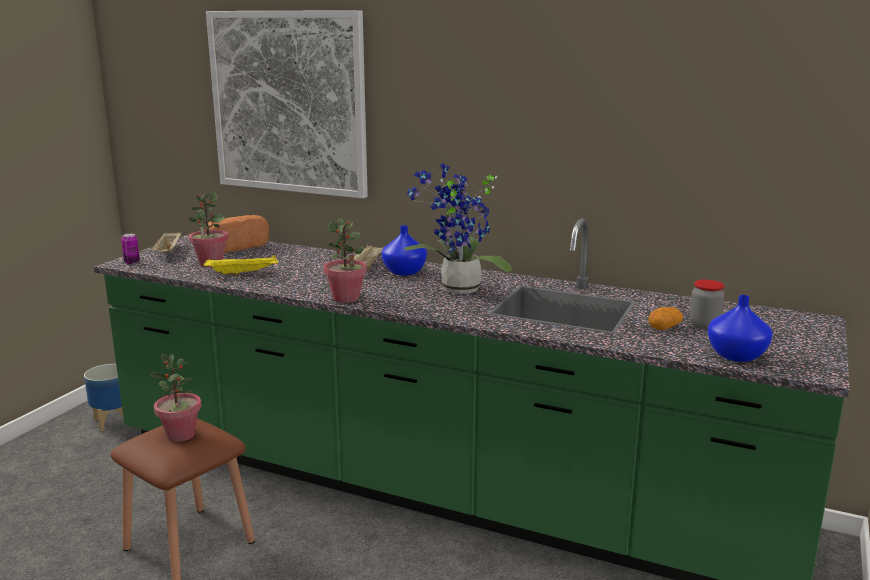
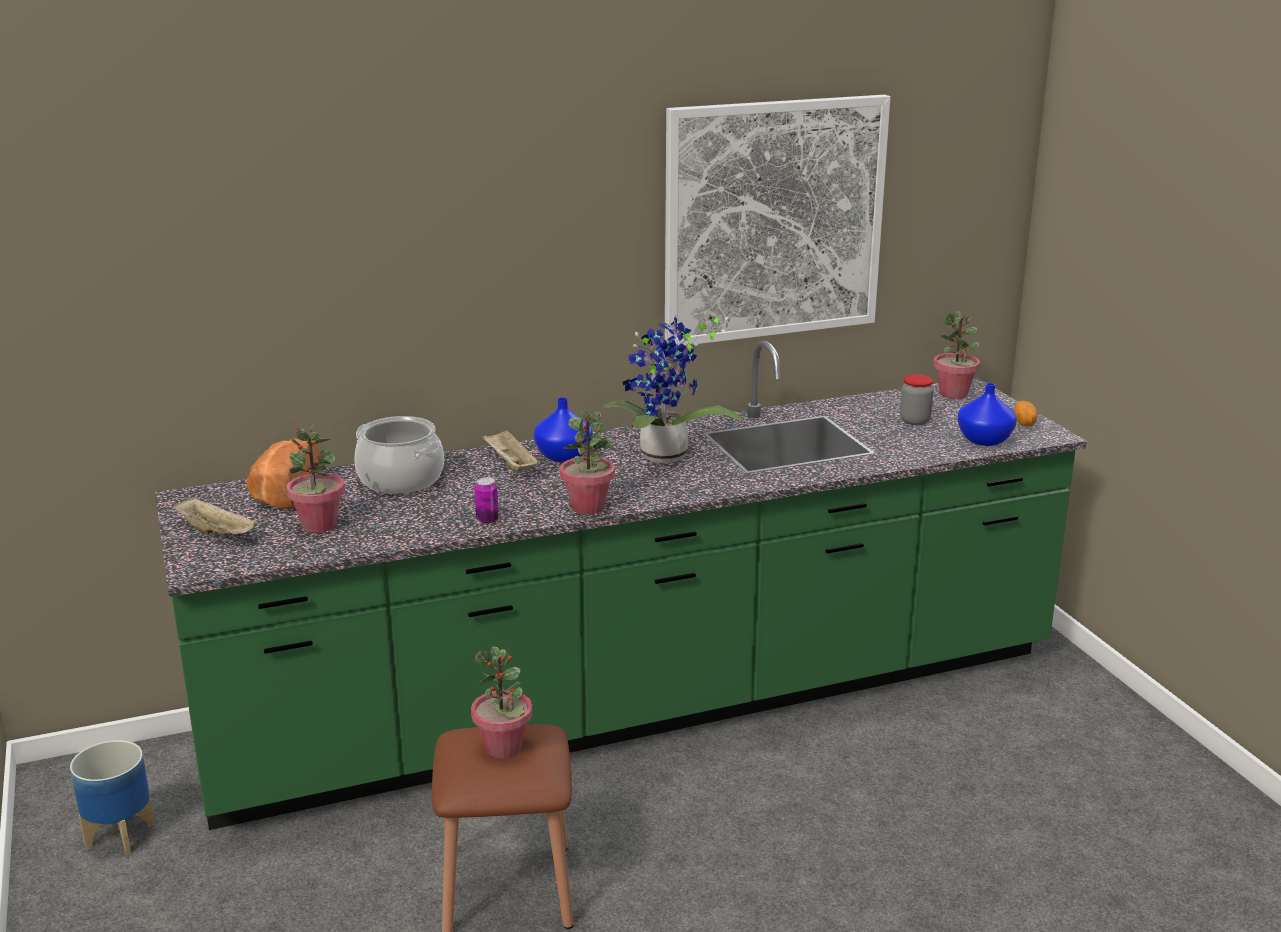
camera: 45 degrees left, 5 degrees up
(132, 262) = (208, 563): can -> can (487, 519)
(243, 274) = (401, 523): yellow tray -> none
(288, 103) = (323, 264): picture -> picture (773, 220)
(297, 257) = (400, 480): none -> cooking pot
(664, 328) = (895, 434): potato -> potato (1024, 423)
(789, 320) = (953, 394): none -> potted plant

